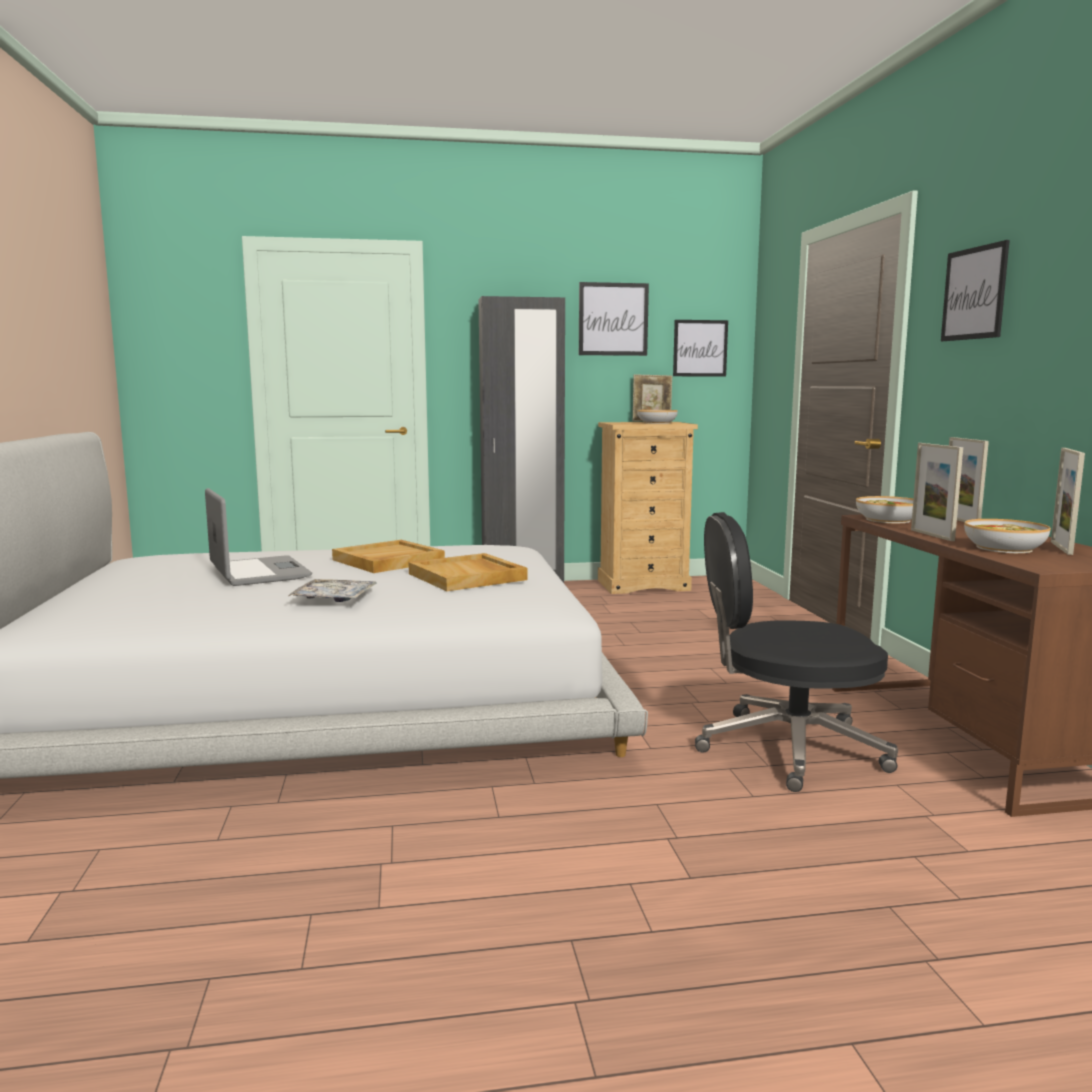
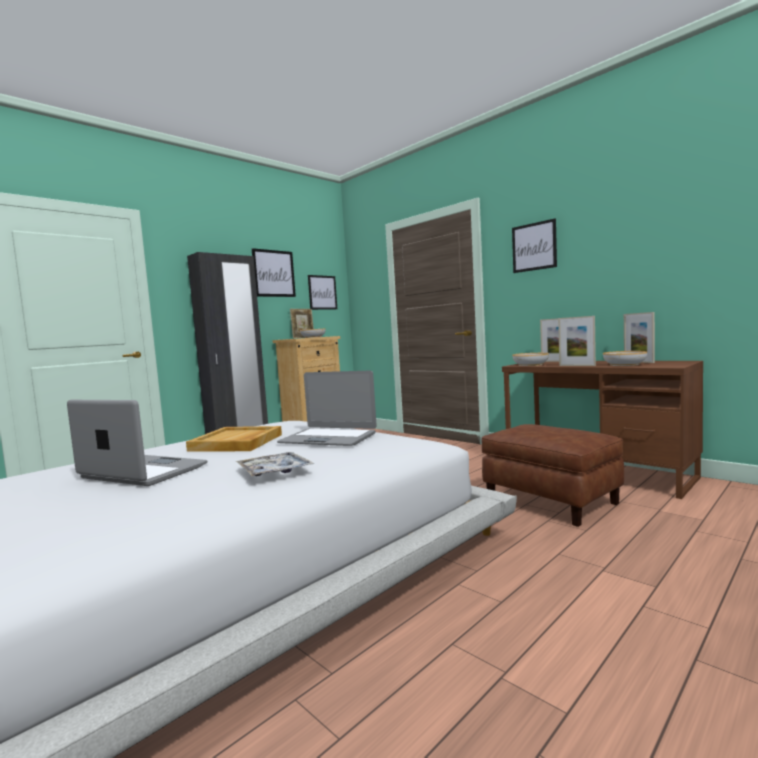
camera: 35 degrees left, 5 degrees down
(468, 577) = (328, 438): beige tray -> laptop
(787, 749) = (550, 501): black office chair -> brown ottoman

